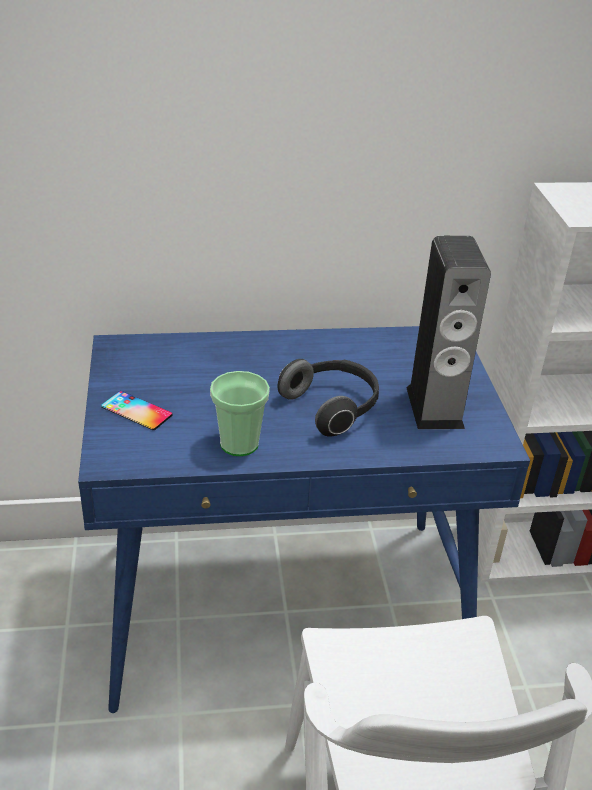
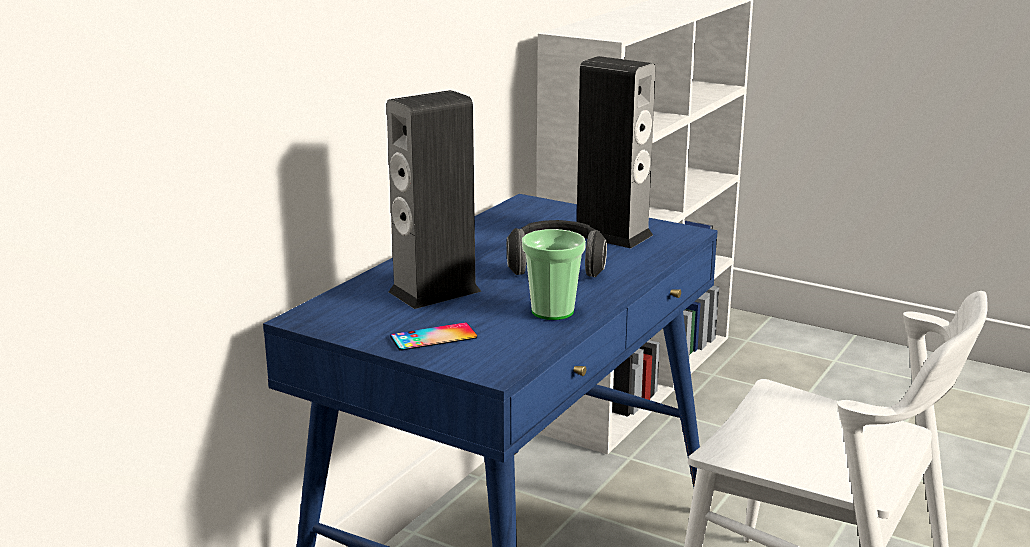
camera: 50 degrees left, 15 degrees down
(216, 375) = (434, 291): none -> speaker

